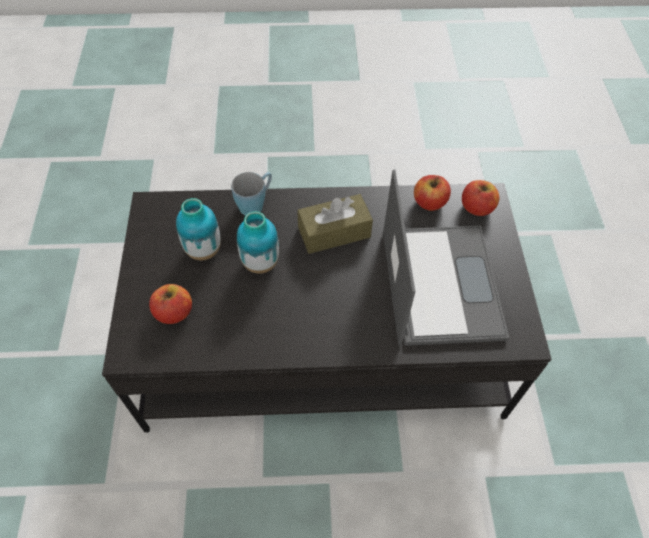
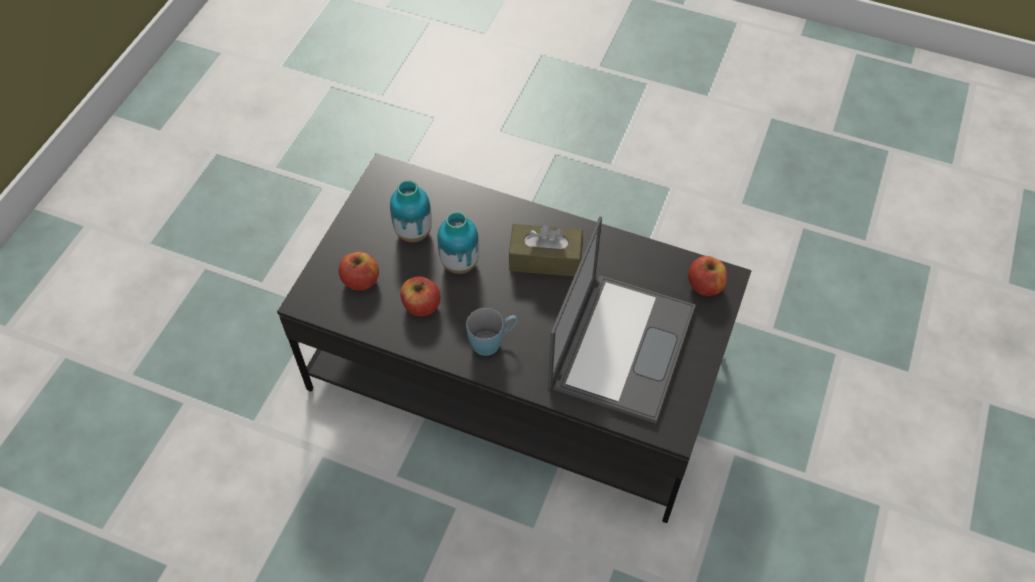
camera: 25 degrees right, 0 degrees up
(255, 203) = (484, 204): blue mug -> blue mug (492, 341)
(429, 202) = (658, 263): apple -> apple (421, 306)

